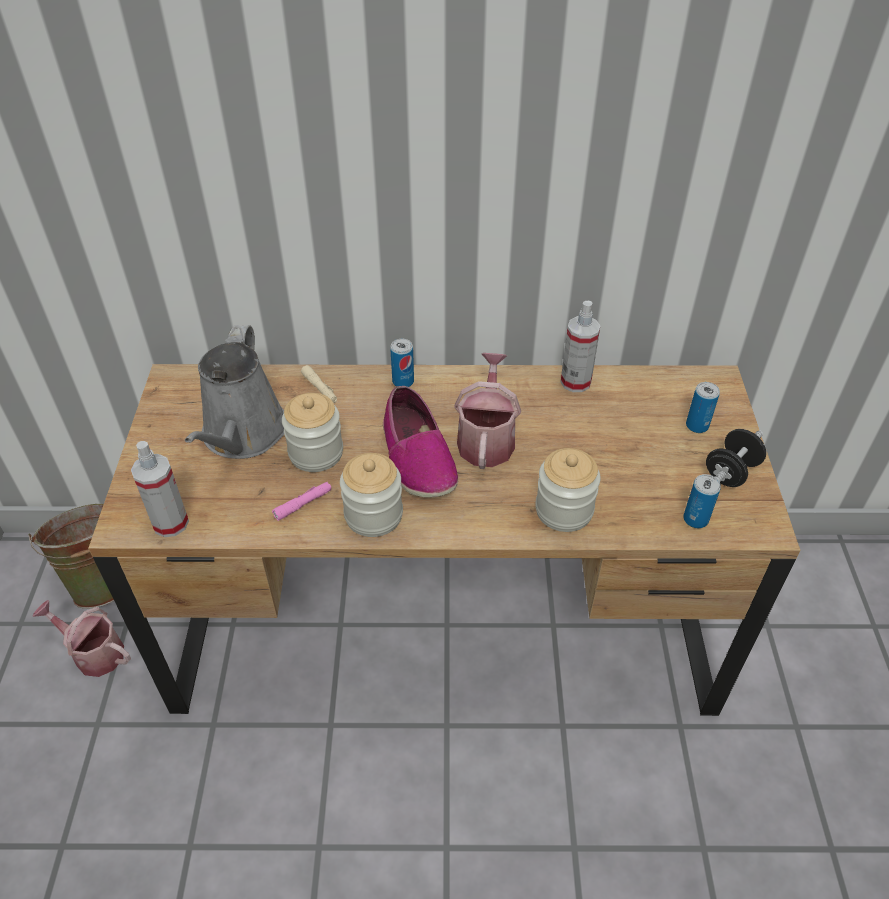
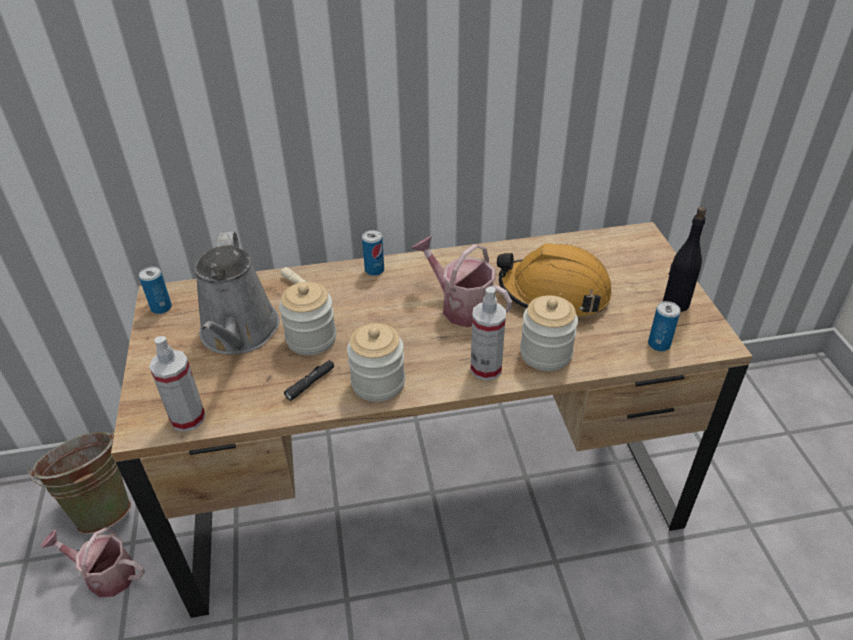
camera: 10 degrees left, 5 degrees down
(303, 504) = (310, 383): pink flashlight -> black flashlight
(417, 457) = (404, 329): shoe -> none
(486, 438) = (461, 306): watering can -> watering can turned 45 degrees counterclockwise
(575, 382) = (524, 251): spray bottle -> spray bottle (486, 368)
(594, 439) = (554, 294): none -> orange hard hat
(697, 425) = (635, 271): can -> can (161, 308)
(730, 472) = (675, 303): black dumbbell -> black bottle

